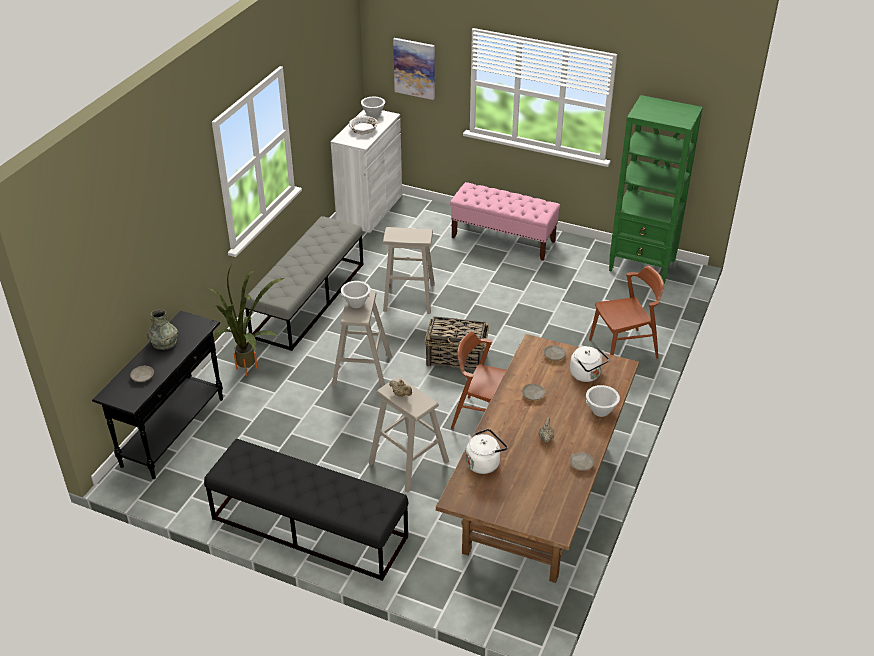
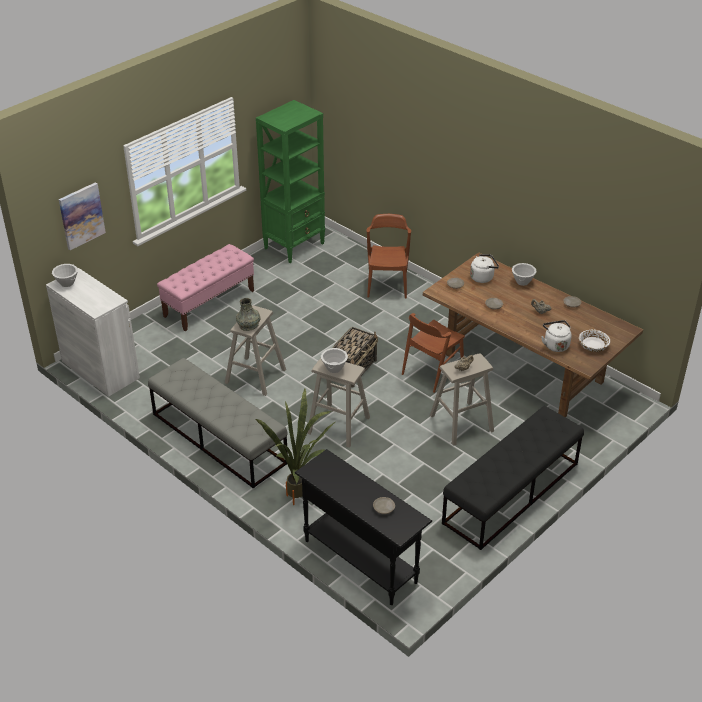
camera: 70 degrees left, 0 degrees up
(164, 343) = (340, 488): grey vase -> grey vase (248, 325)
(363, 130) = (90, 294): white bowl -> white bowl (593, 345)

